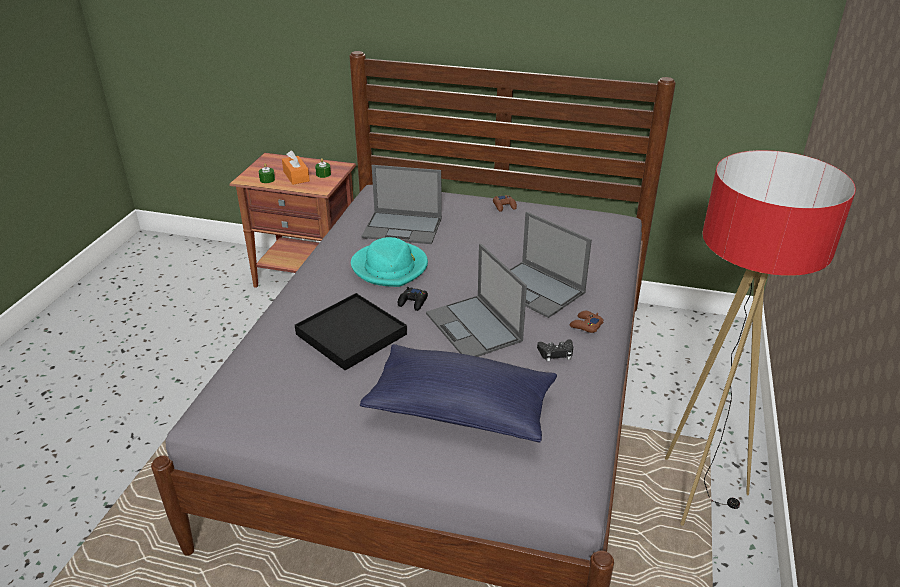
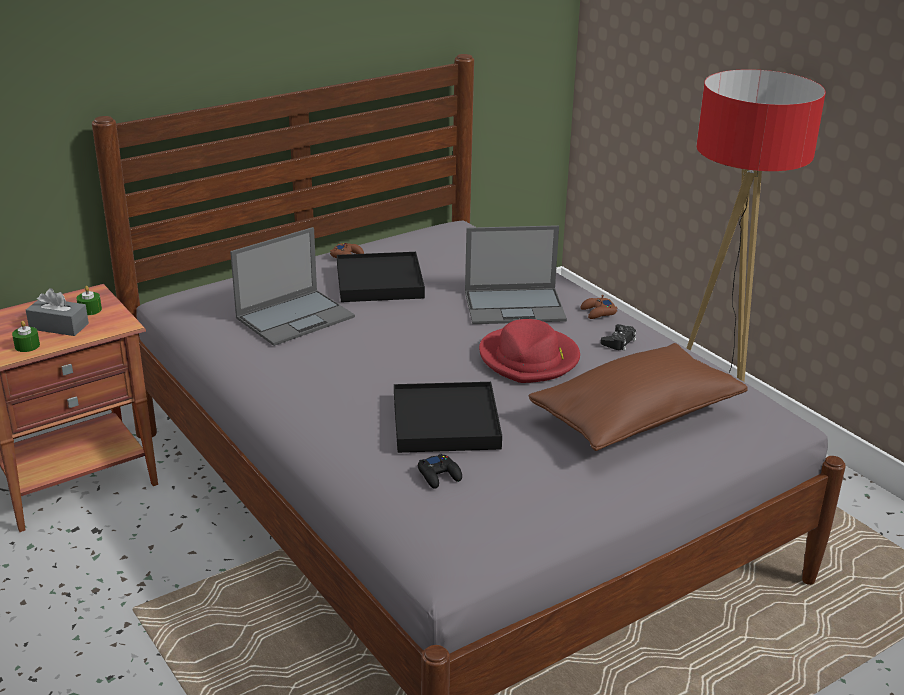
camera: 50 degrees left, 5 degrees down
(296, 176) = (59, 326): orange tissue box -> grey tissue box
(390, 267) = (359, 354): turquoise hat -> none
(413, 302) = (441, 369): black game controller -> black game controller (439, 475)
(460, 409) = (635, 418): blue pillow -> brown pillow
(474, 328) = (529, 359): laptop -> red hat
(487, 230) = (379, 282): none -> black tray

